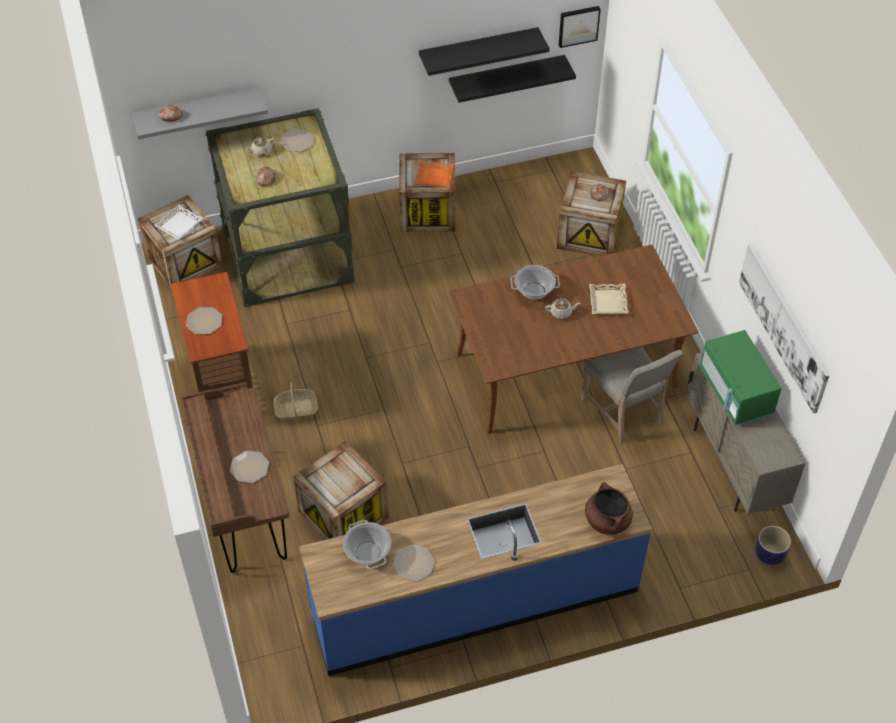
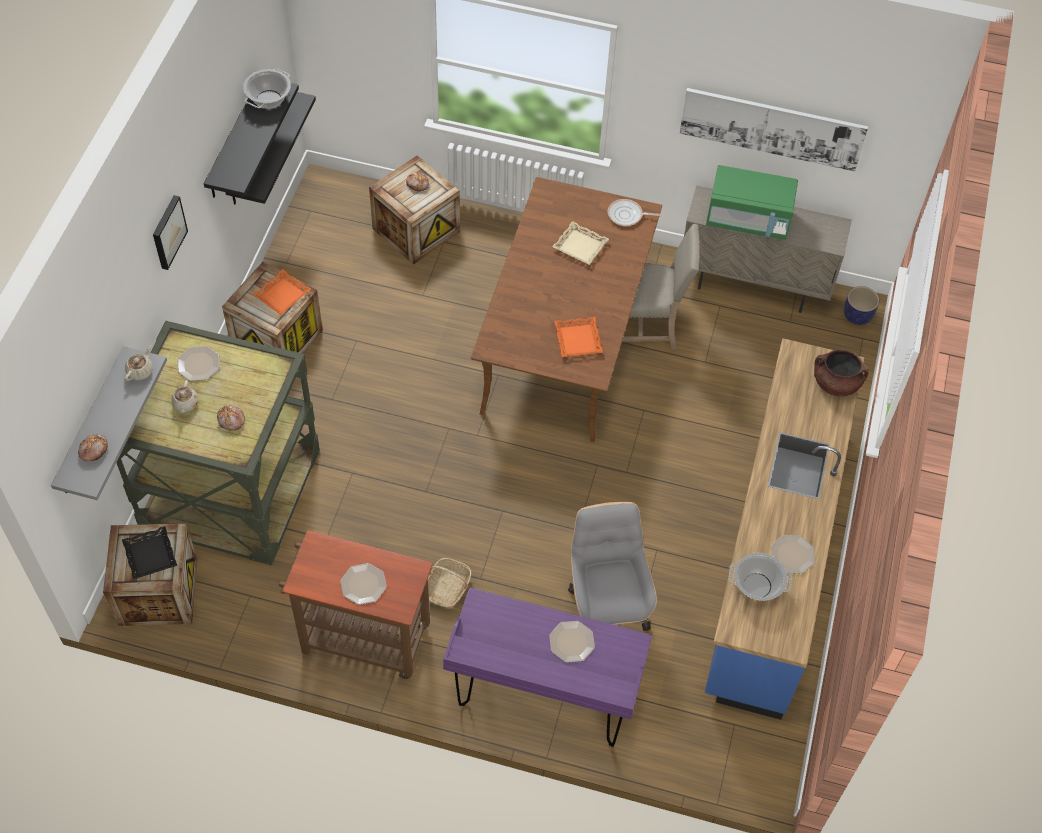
camera: 60 degrees left, 5 degrees up
(179, 225) = (151, 555): white tray -> black tray
(244, 512) = (543, 699): brown desk -> purple desk
(343, 514) = (605, 611): crate -> grey office chair
(517, 343) = (577, 340): none -> orange tray
(534, 291) = (524, 292): cooking pot -> cooking pot (269, 99)
(561, 313) = (567, 287): beige teapot -> beige teapot (140, 371)
(578, 25) = (278, 48): picture -> picture (167, 232)
(666, 315) = (627, 215): none -> frying pan

